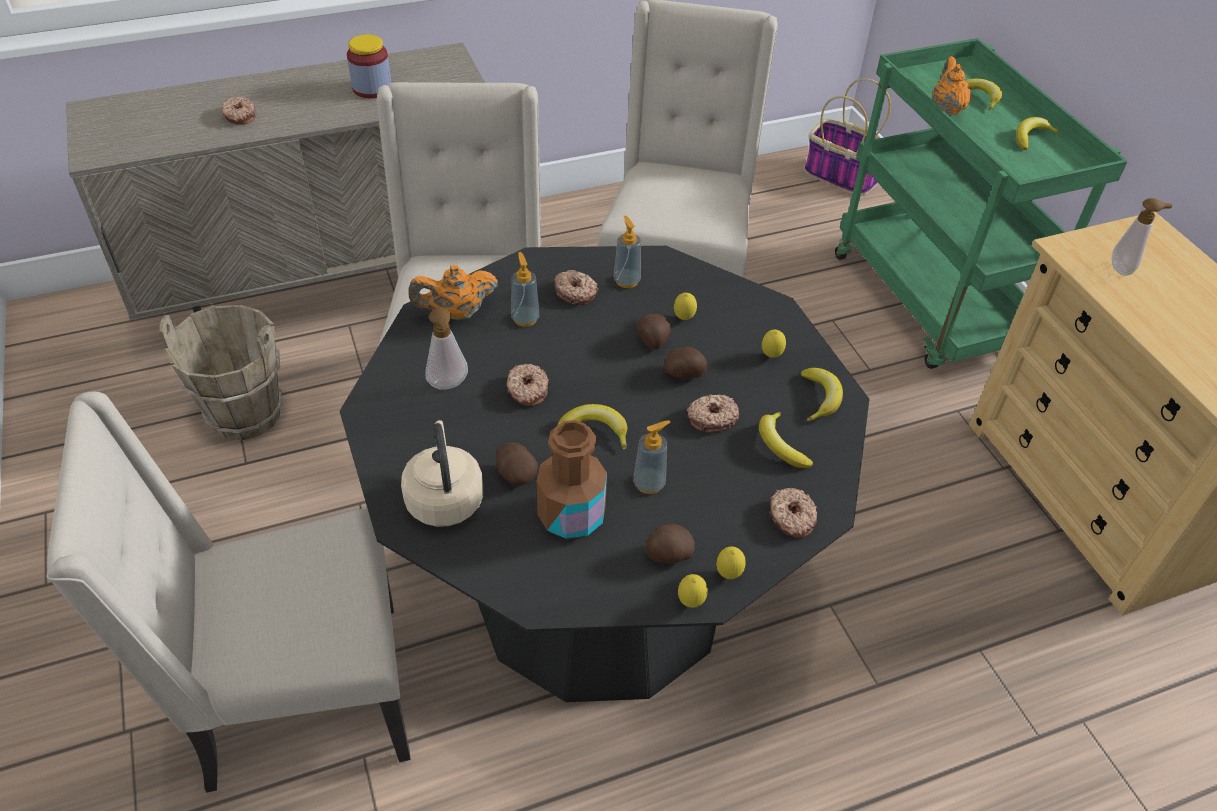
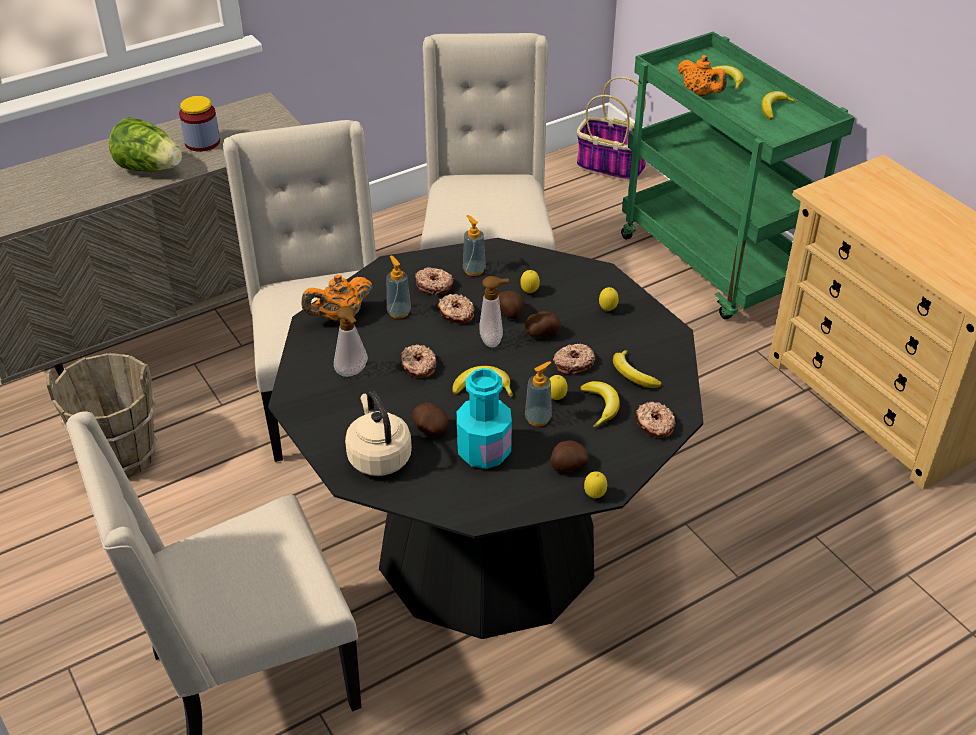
camera: 10 degrees left, 5 degrees down
(239, 116) = (91, 182): donut -> donut (456, 314)
(306, 109) = (150, 168): none -> lettuce
(571, 515) = (484, 451): brown bottle -> turquoise bottle
(728, 574) = (617, 472): lemon -> lemon (556, 398)
(820, 398) = (654, 335): banana -> banana (601, 406)
(946, 108) = (700, 94): orange teapot -> orange teapot turned 150 degrees clockwise
(1123, 269) = (867, 203): soap dispenser -> soap dispenser (493, 340)

